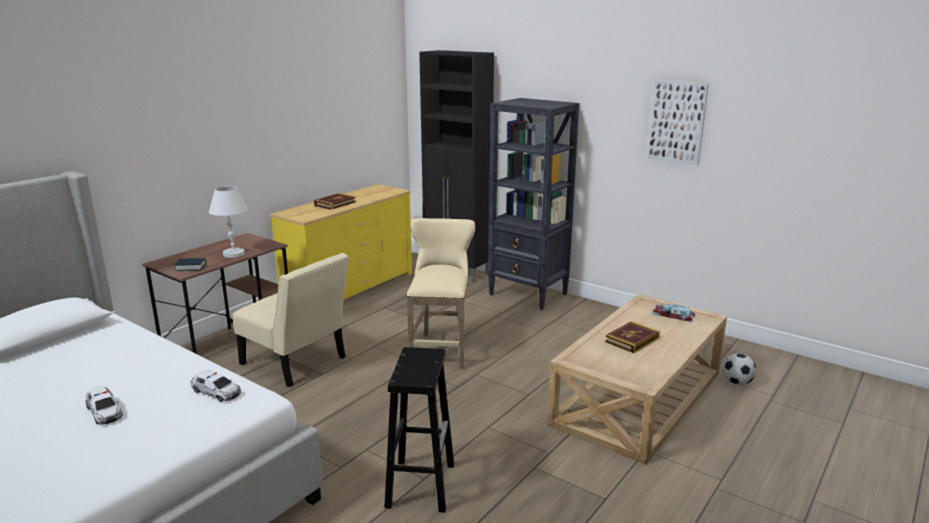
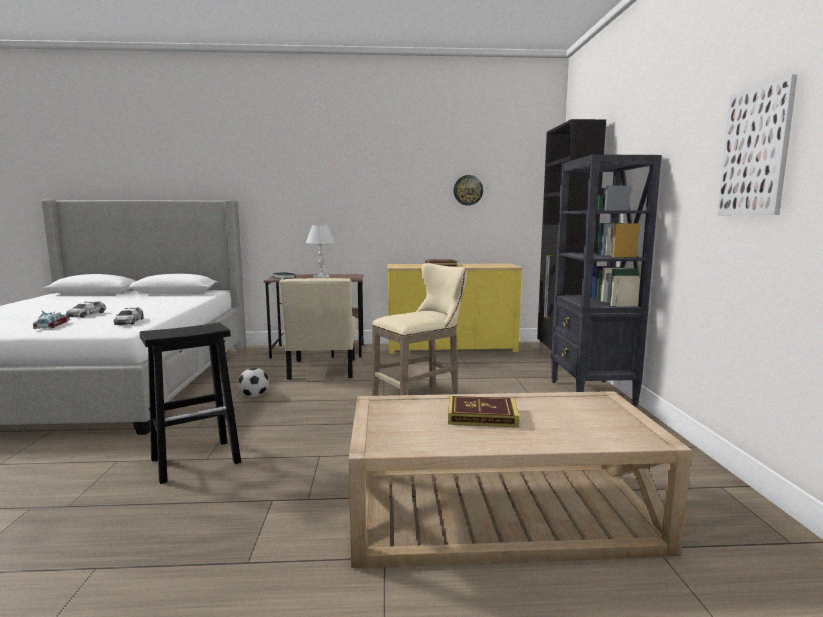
camera: 50 degrees right, 10 degrees down
(336, 112) = (468, 190): none -> wall clock
(673, 316) = (600, 421): toy car -> toy car (51, 325)
(736, 382) = (688, 582): football -> football (254, 396)

